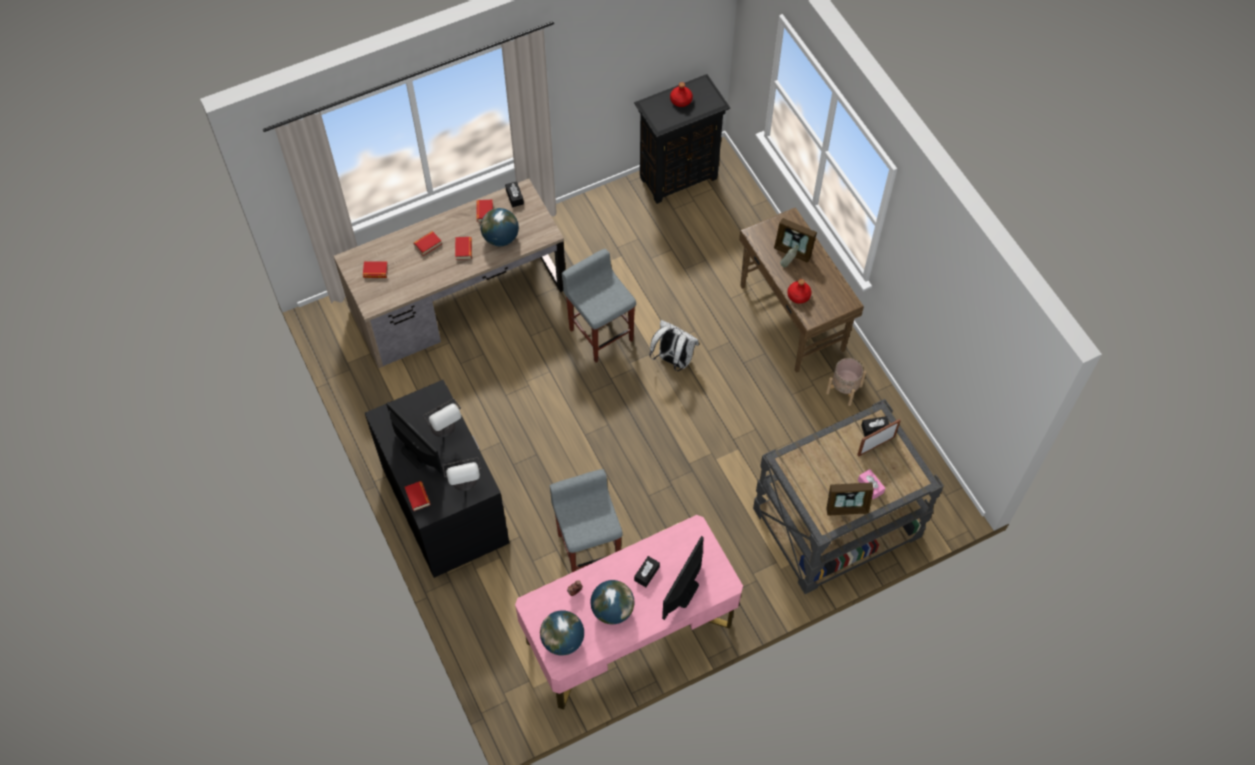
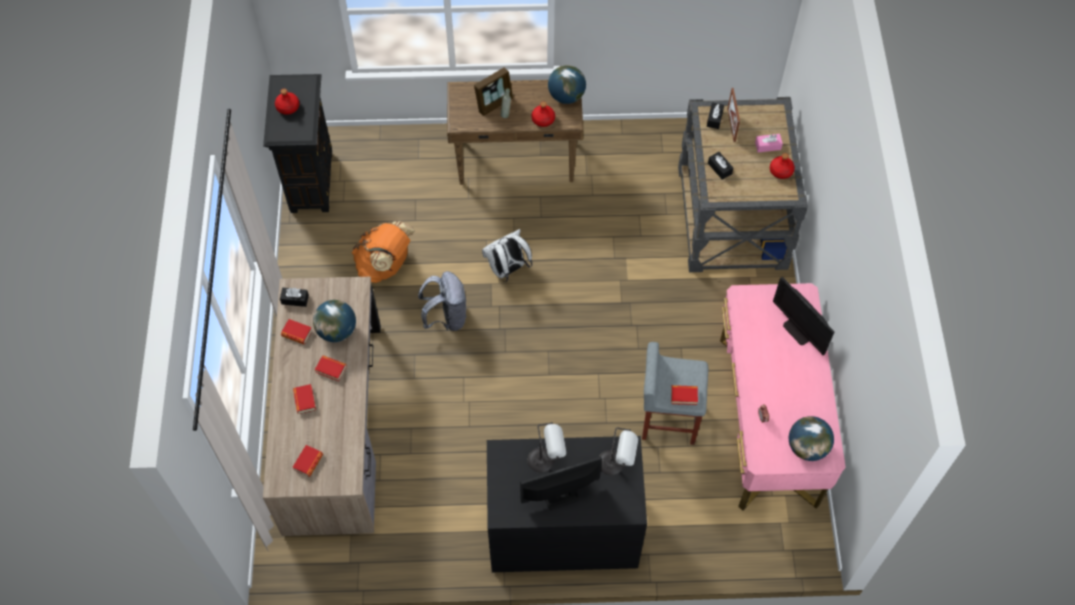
camera: 65 degrees left, 0 degrees up
(417, 497) = (611, 512): book -> book (684, 396)
(600, 334) = (446, 317): grey stool -> grey backpack
(612, 610) = (793, 394): globe -> globe (566, 96)
(626, 267) = (385, 265): none -> orange backpack
(646, 573) = (768, 352): black tissue box -> black tissue box (719, 168)
(844, 389) = (607, 155): beige planter -> none
(847, 508) = (781, 171): picture frame -> red bottle

